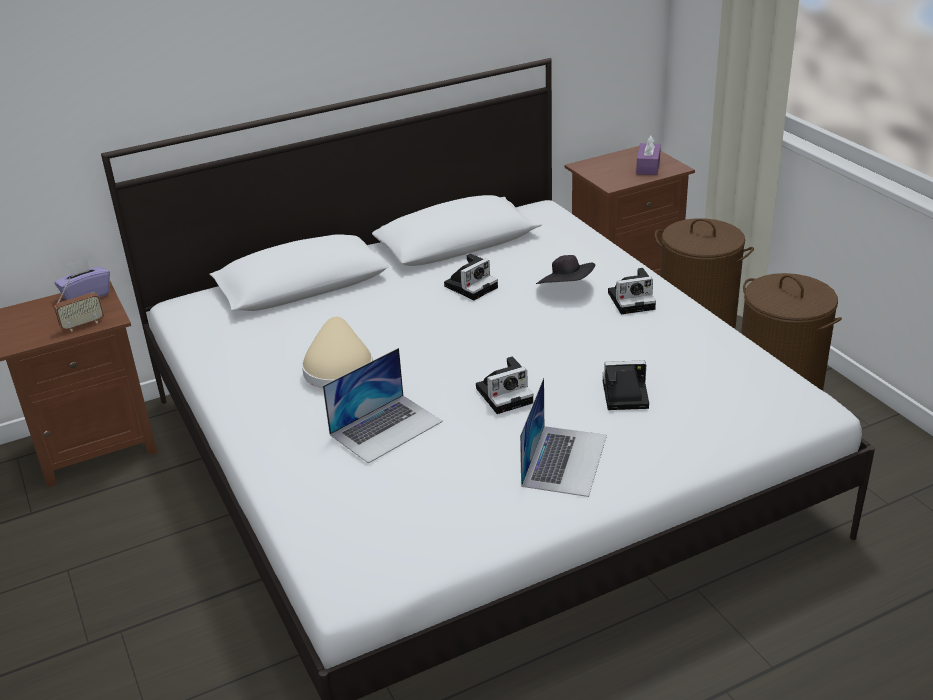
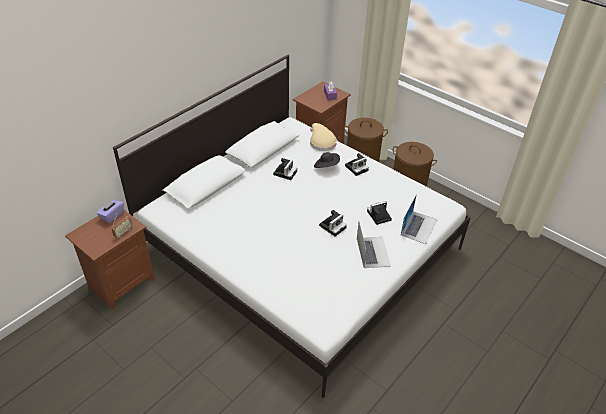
camera: 25 degrees left, 10 degrees up
(338, 368) = (254, 228): beige hat -> beige hat (321, 142)
(386, 428) = (295, 254): laptop -> laptop (418, 227)

